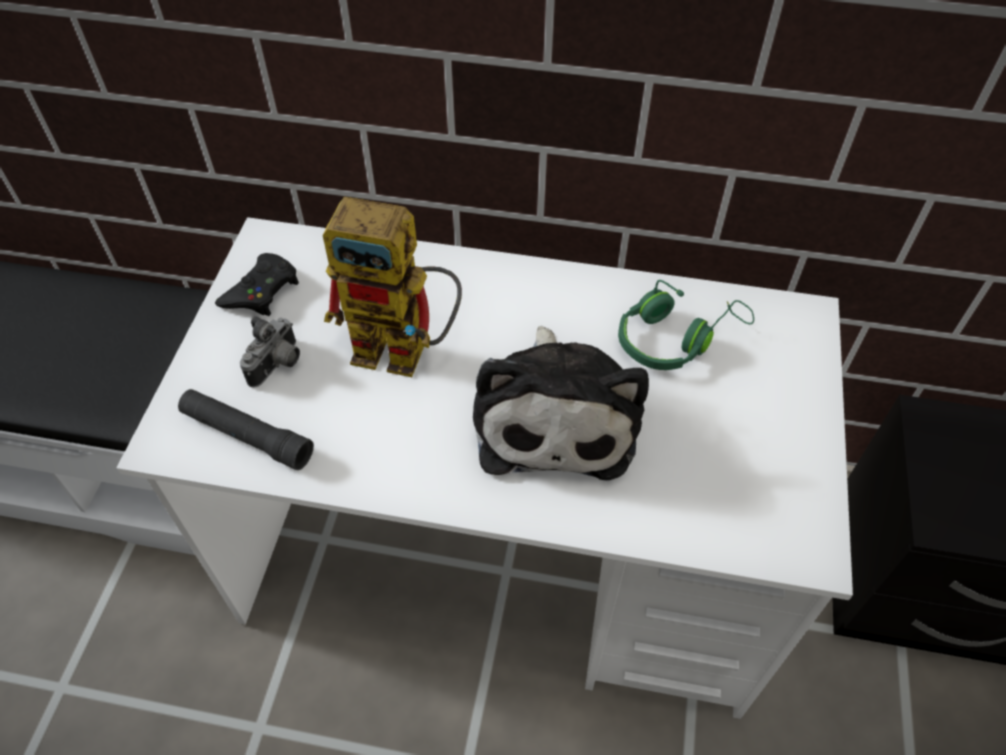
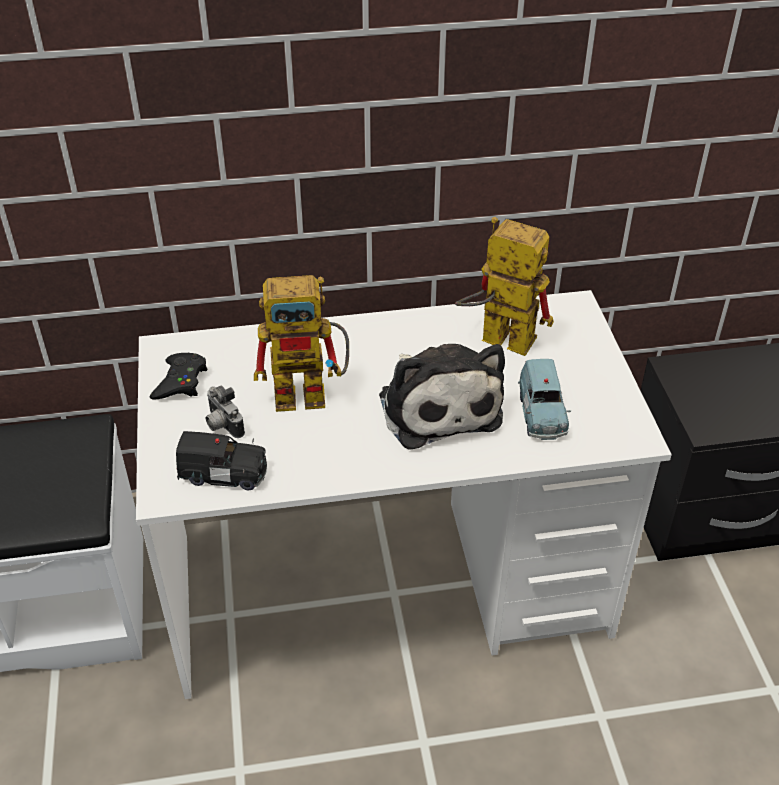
camera: 20 degrees left, 10 degrees down
(247, 436) = (224, 474): black flashlight -> black toy car
(278, 365) = (222, 425): camera -> camera turned 135 degrees clockwise
(675, 338) = (495, 339): green headphones -> toy robot
(688, 472) = (541, 414): none -> blue toy car

